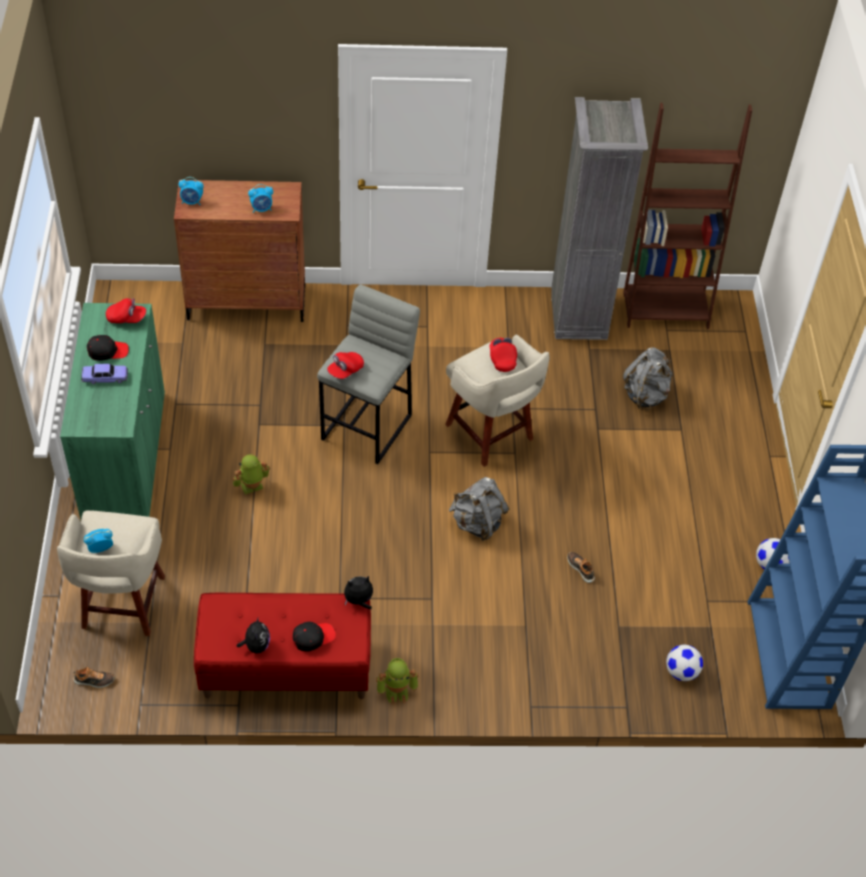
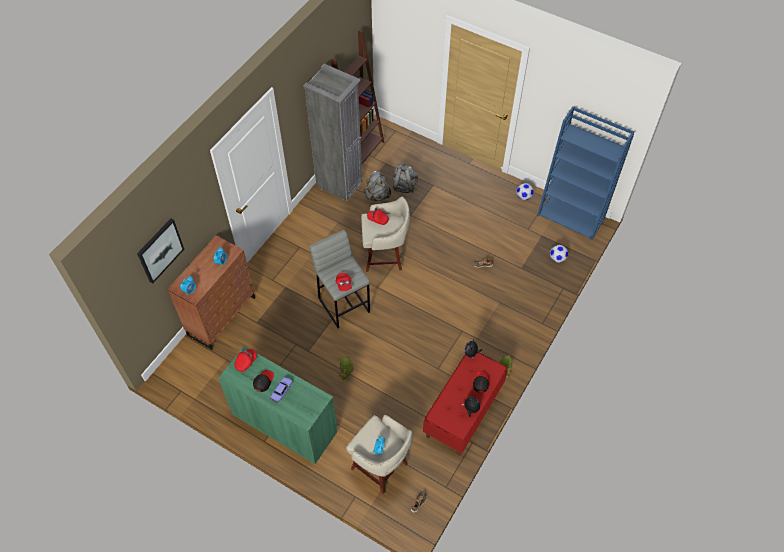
camera: 55 degrees left, 5 degrees up
(186, 112) = (160, 250): none -> picture
(477, 523) = (432, 290): grey backpack -> grey backpack (377, 195)

